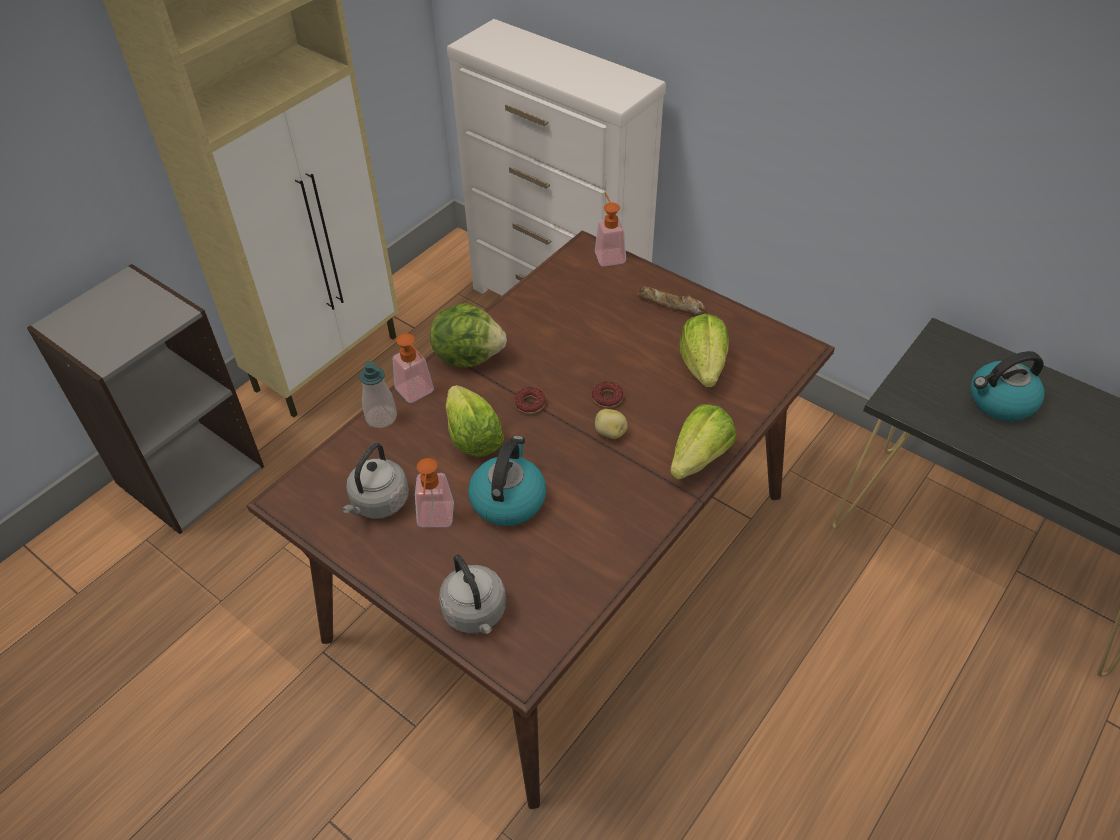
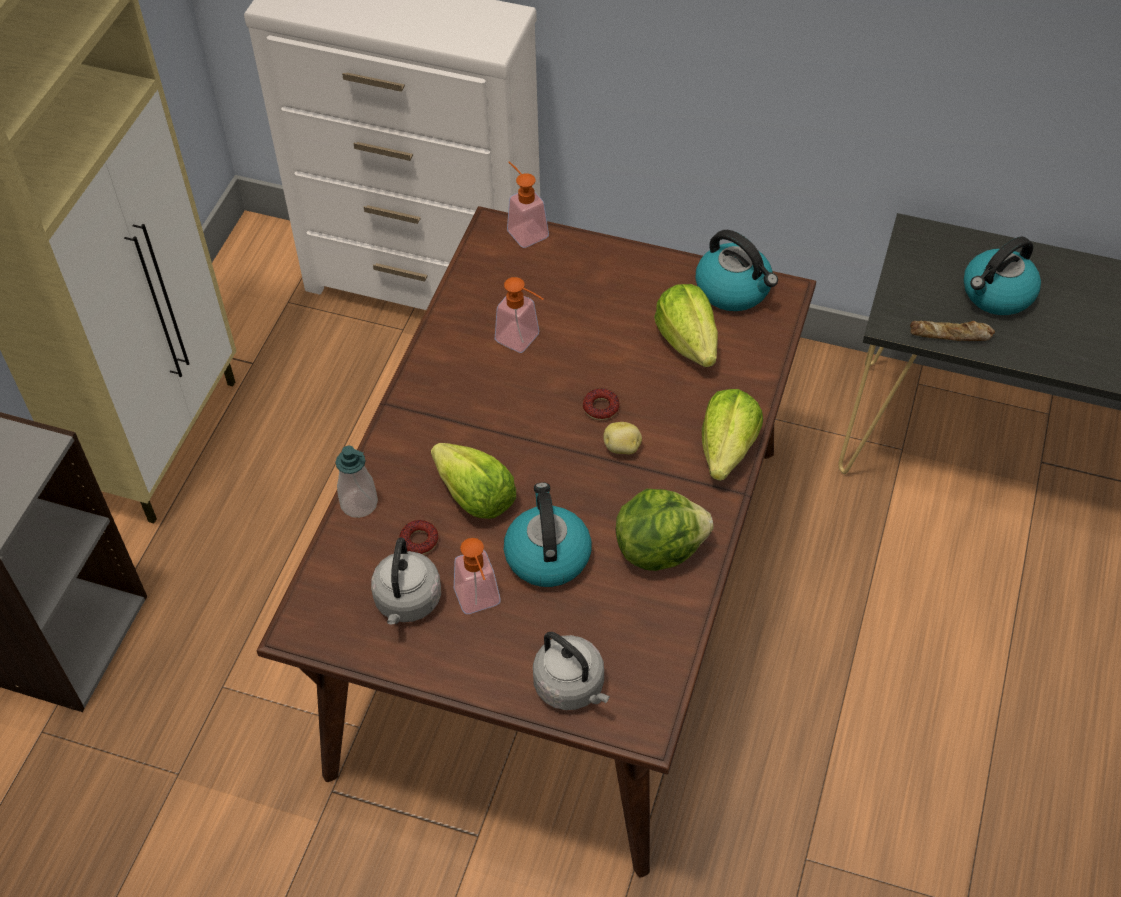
camera: 20 degrees left, 5 degrees up
(418, 394) = (387, 463): soap dispenser -> soap dispenser (523, 341)
(468, 355) = (422, 401): lettuce -> lettuce (659, 548)
(530, 403) = (519, 439): donut -> donut (419, 541)
(670, 305) = (622, 276): bread -> bread (951, 335)
(760, 336) = (734, 289): none -> kettle

